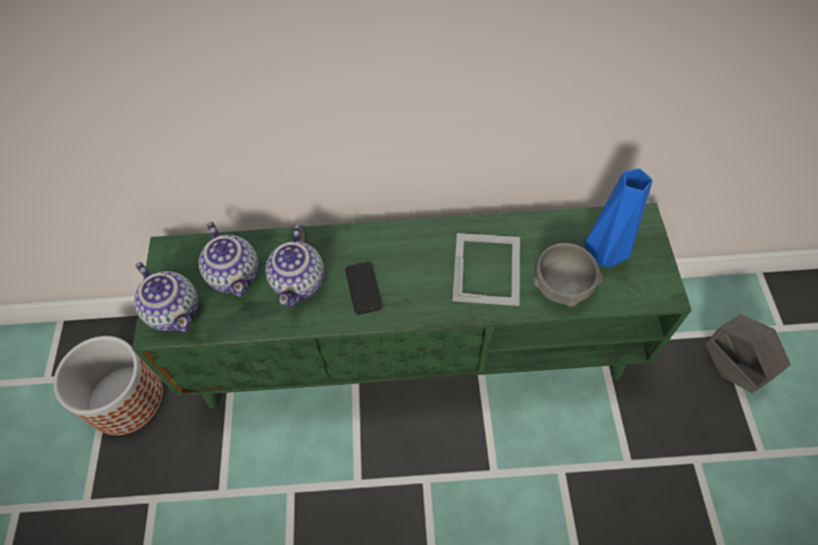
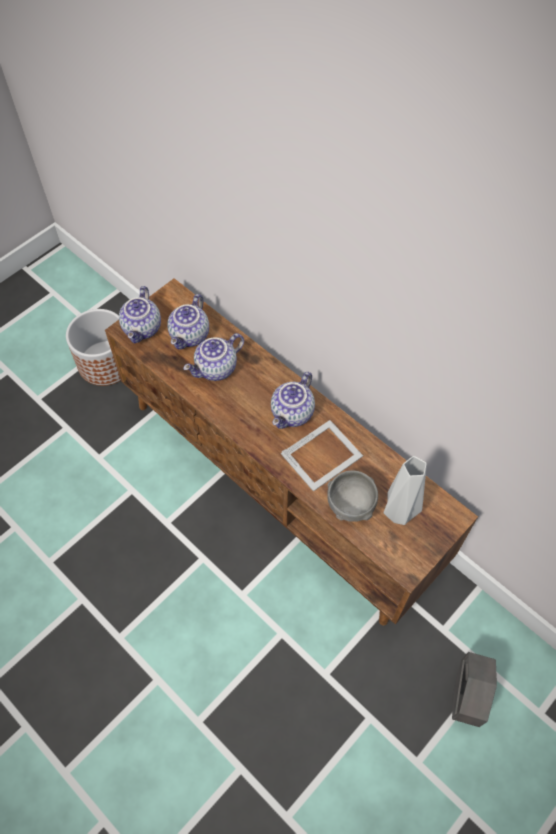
camera: 45 degrees right, 0 degrees up
(363, 288) = (243, 402): phone -> none
(414, 349) = (280, 483): green tv stand -> brown tv stand
(419, 257) = (293, 414): none -> teapot
(605, 254) = (401, 513): blue vase -> grey vase

